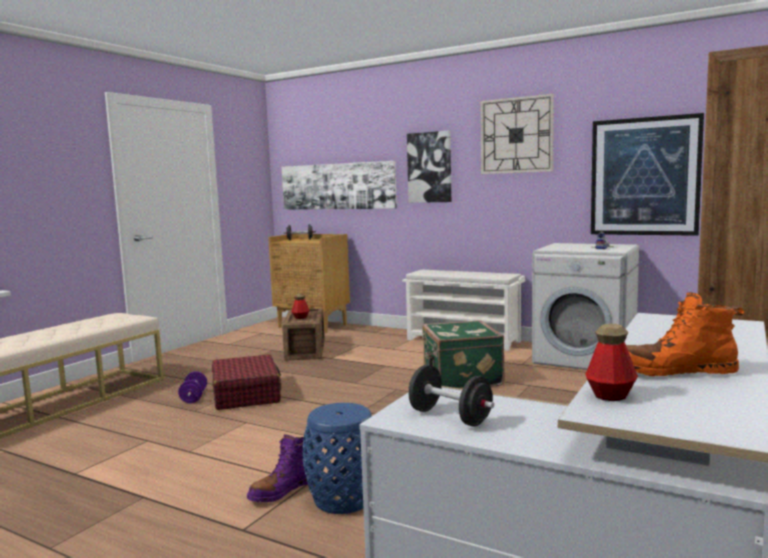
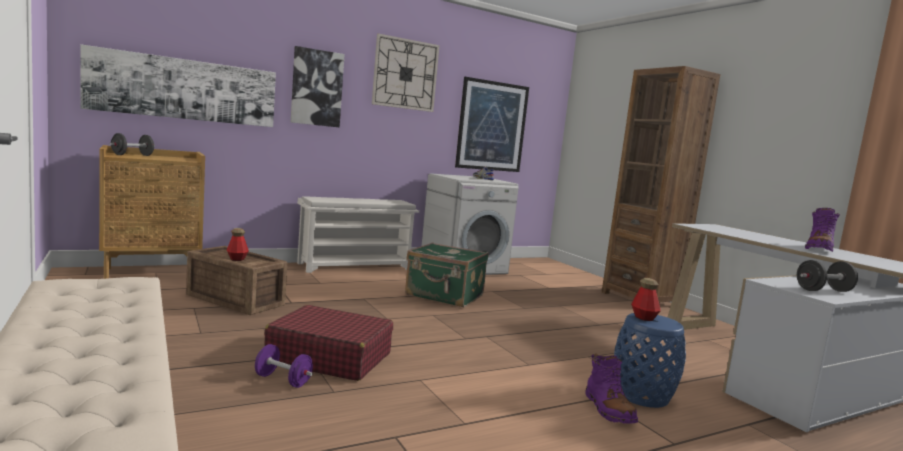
camera: 60 degrees left, 0 degrees up
(610, 395) = (863, 262): bottle -> bottle (644, 318)
(674, 372) = (818, 249): orange boot -> purple boot

